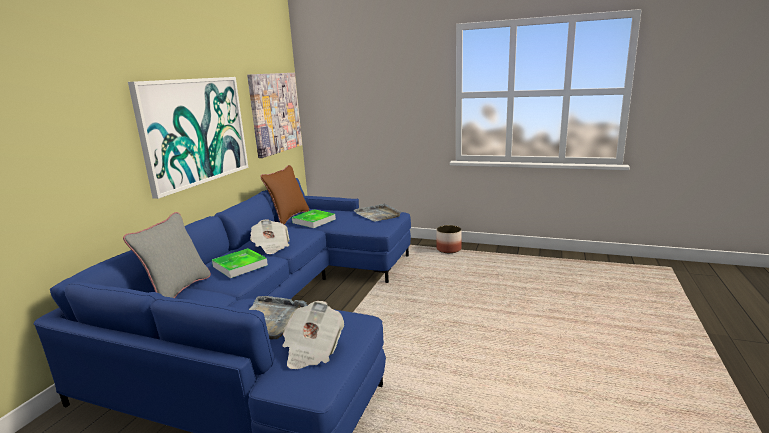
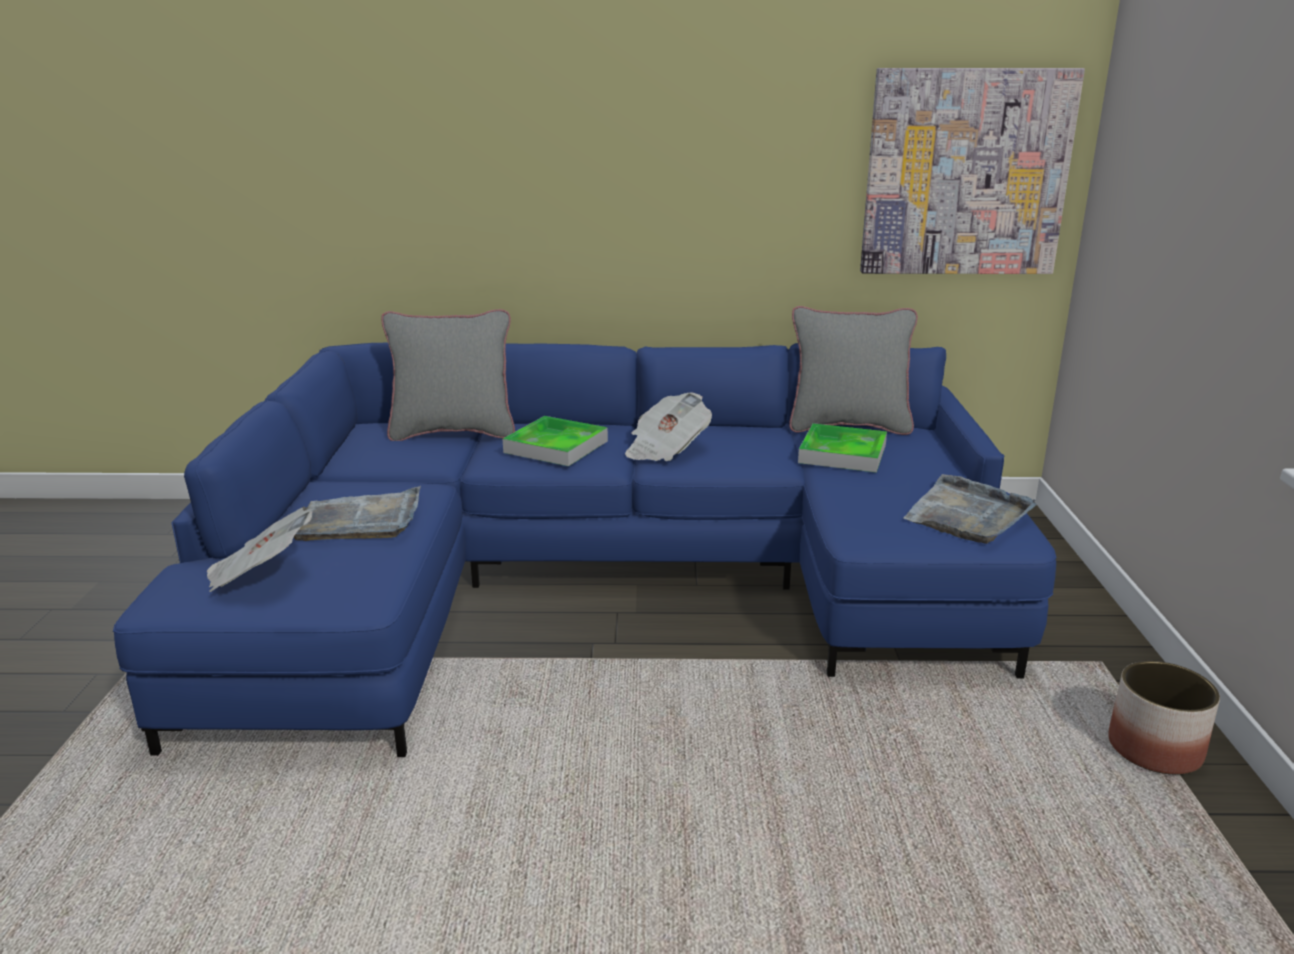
camera: 70 degrees right, 5 degrees up
(195, 131) = (674, 180): picture -> none
(289, 217) = (848, 426): brown pillow -> grey pillow

